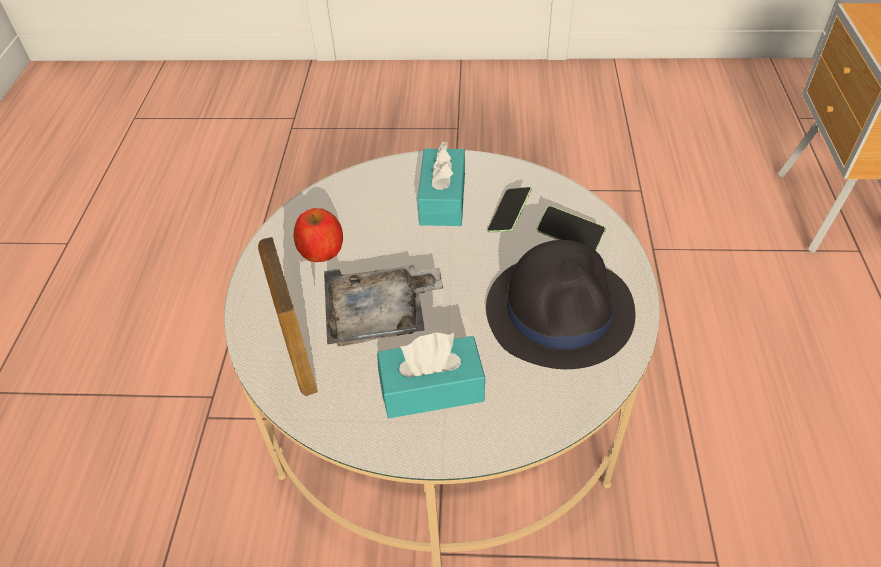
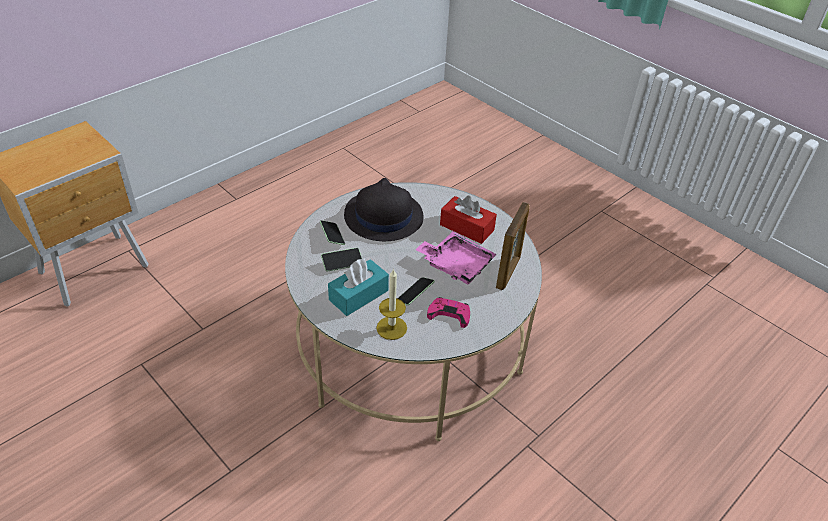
camera: 140 degrees left, 5 degrees down
(321, 249) = (449, 314): apple -> pink game controller
(367, 195) = (391, 328): none -> candle
(380, 316) = (456, 264): grey tray -> pink tray
(384, 242) = (415, 295): none -> phone
(431, 388) = (467, 227): turquoise tissue box -> red tissue box

